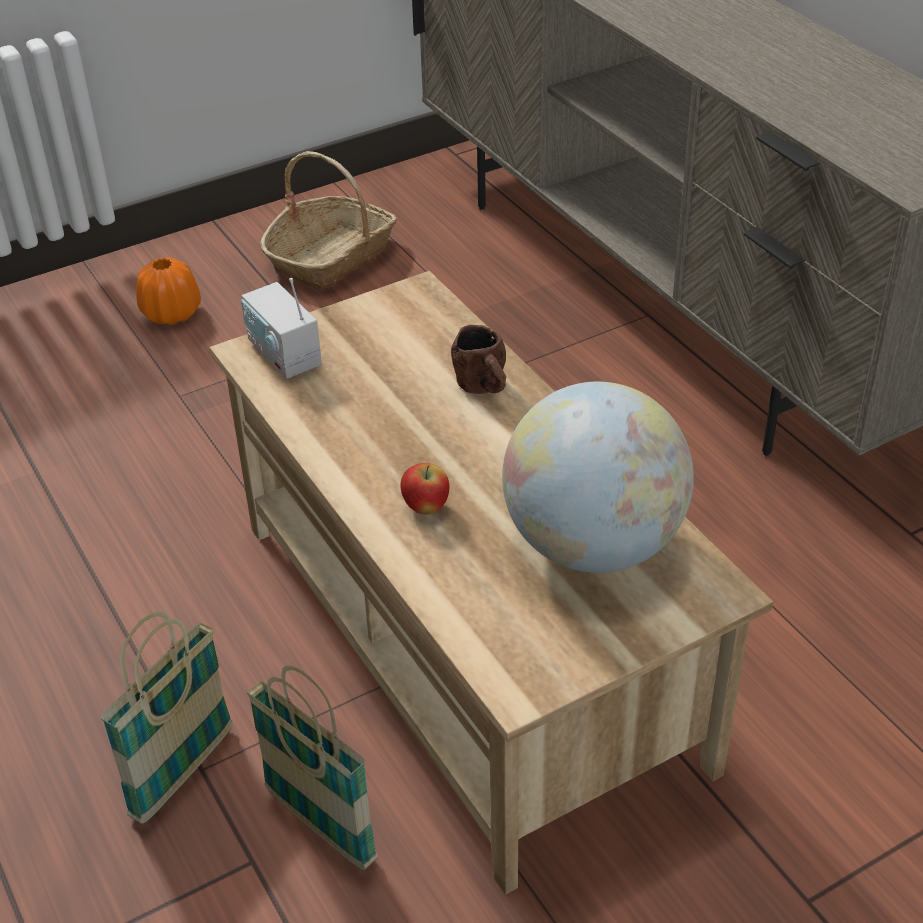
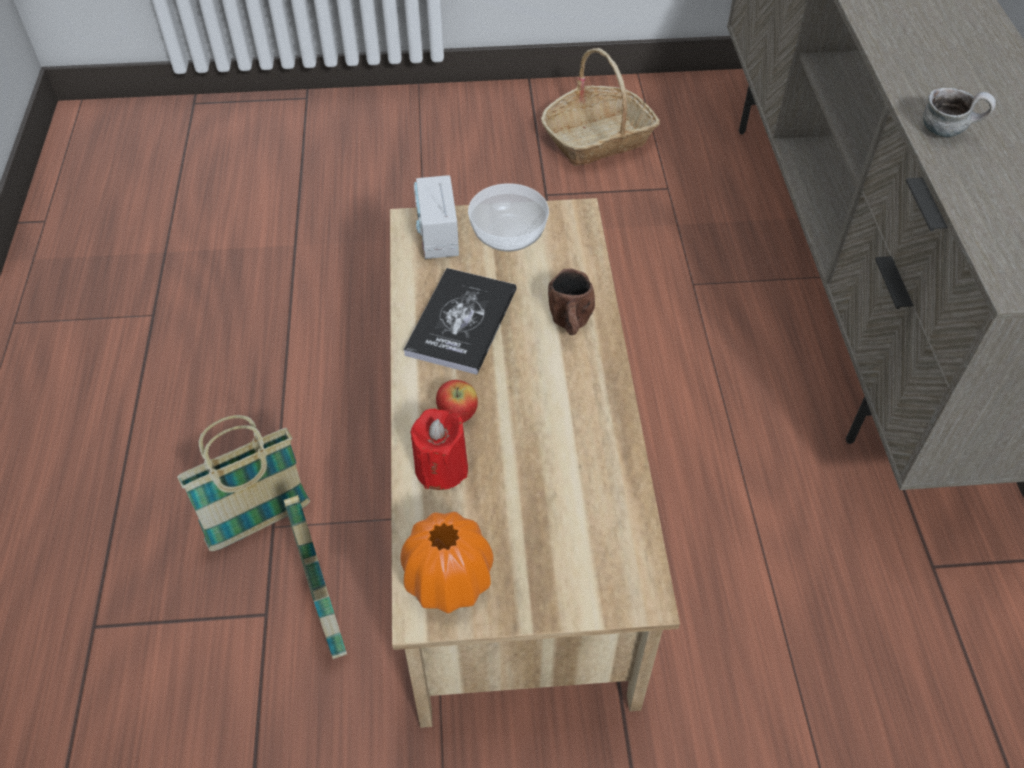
camera: 25 degrees right, 10 degrees up
(171, 314) = (455, 149): orange vase -> orange vase (448, 580)
(358, 328) = (508, 232): none -> bowl
(368, 424) = (461, 322): none -> book
(443, 560) = (441, 468): none -> red candle
(593, 545) = (565, 504): globe -> none
(767, 86) = (949, 130): none -> mug

